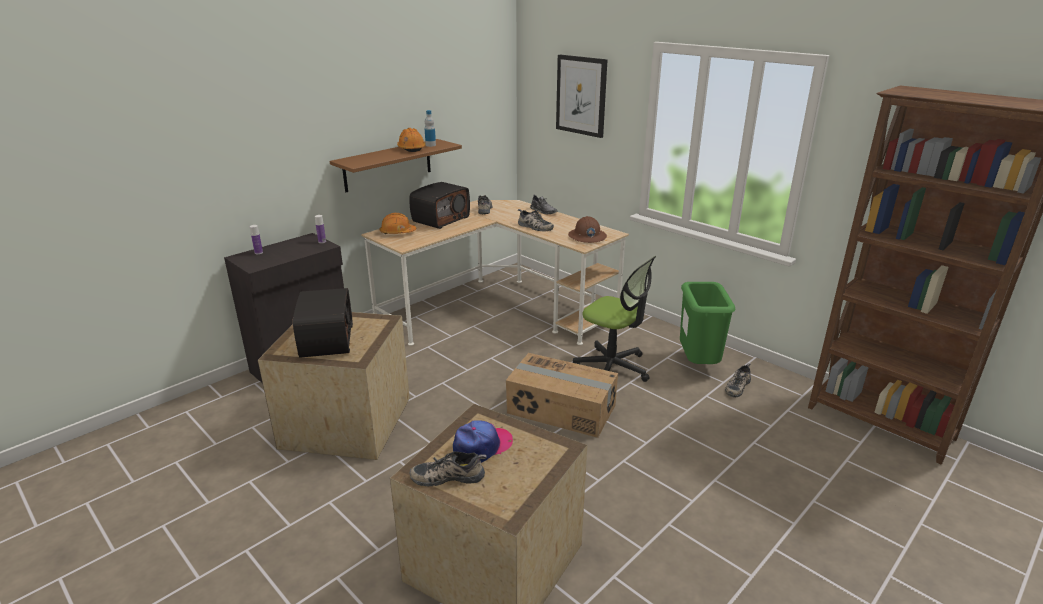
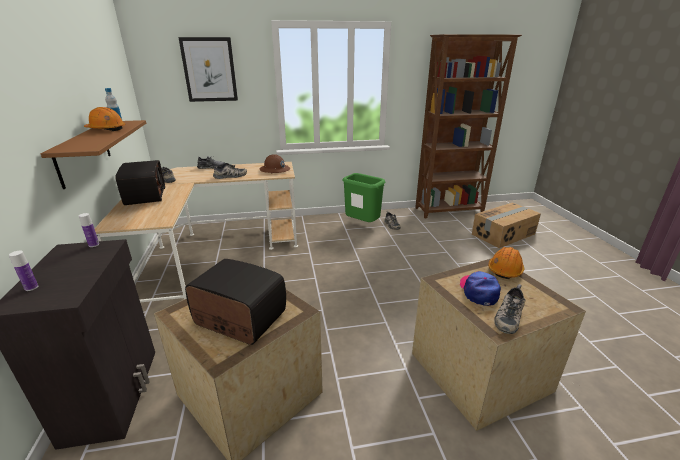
camera: 55 degrees left, 0 degrees up
(397, 232) = (128, 217): orange hard hat -> orange hard hat (505, 270)
(561, 410) = (354, 281): cardboard box -> cardboard box (504, 234)
(612, 368) = (334, 247): office chair -> none

